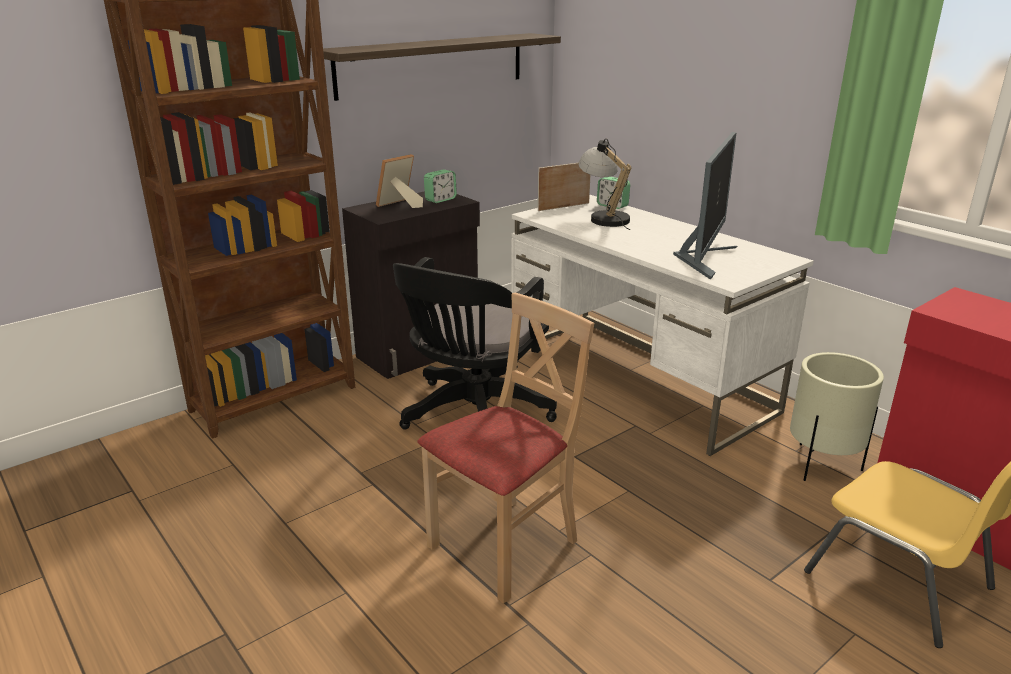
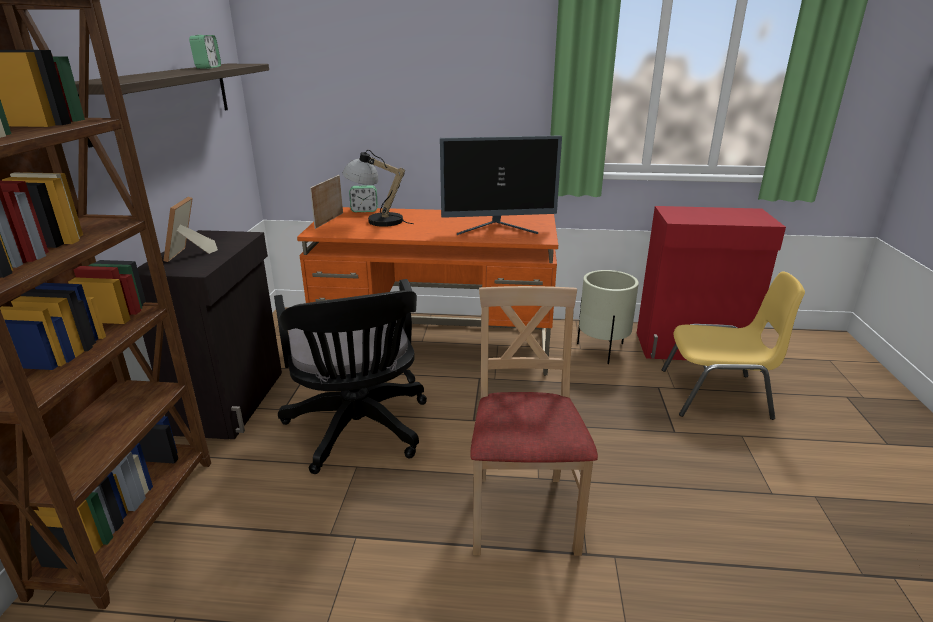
camera: 45 degrees left, 0 degrees up
(440, 200) = (222, 239): alarm clock -> alarm clock (208, 67)
(638, 380) = (437, 346): white desk -> orange desk
(703, 259) = (498, 229): monitor -> monitor turned 105 degrees clockwise

